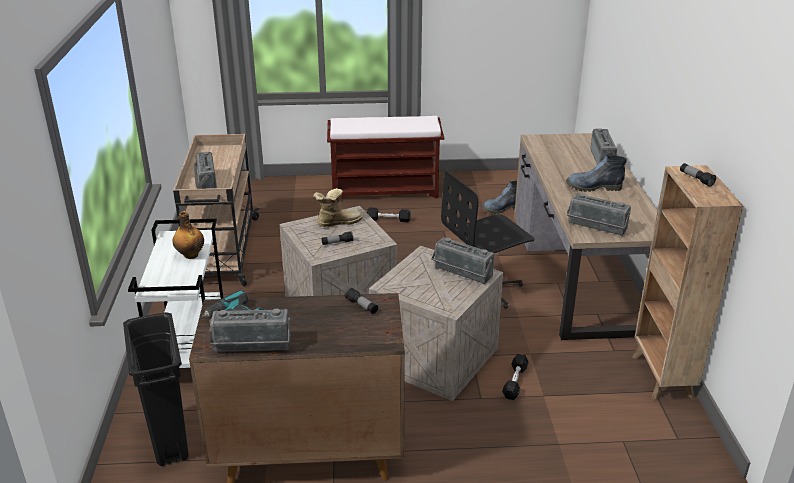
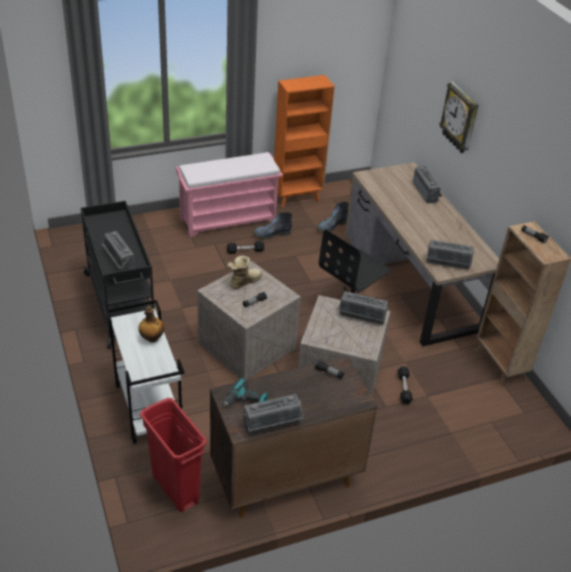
camera: 20 degrees left, 10 degrees up
(169, 439) = (175, 489): black trash can -> red trash can
(223, 252) = (121, 306): beige cart -> black cart
(386, 190) = (229, 219): brown bench -> pink bench
(475, 179) = (297, 197): none -> orange bookcase
(592, 187) = (429, 223): boot -> boot (271, 234)
(644, 59) = (460, 118): none -> wall clock

